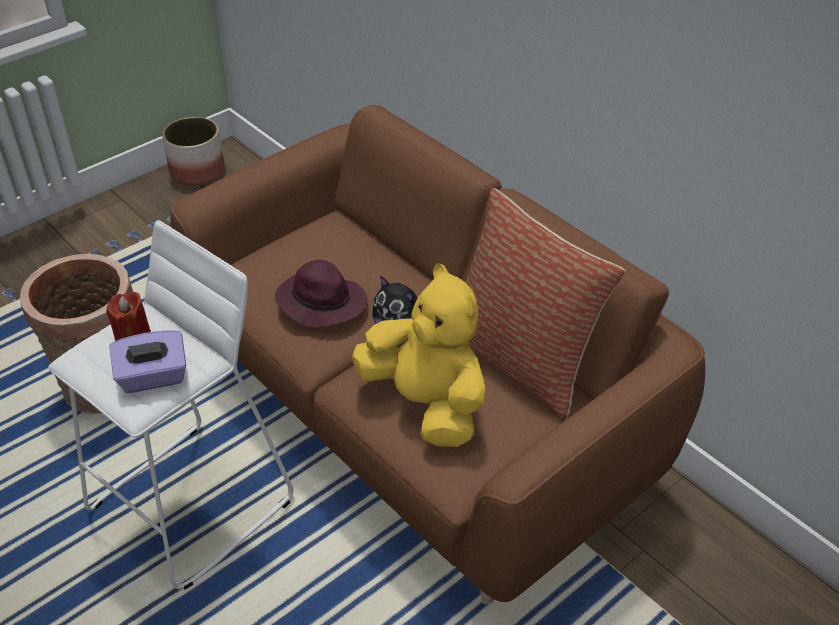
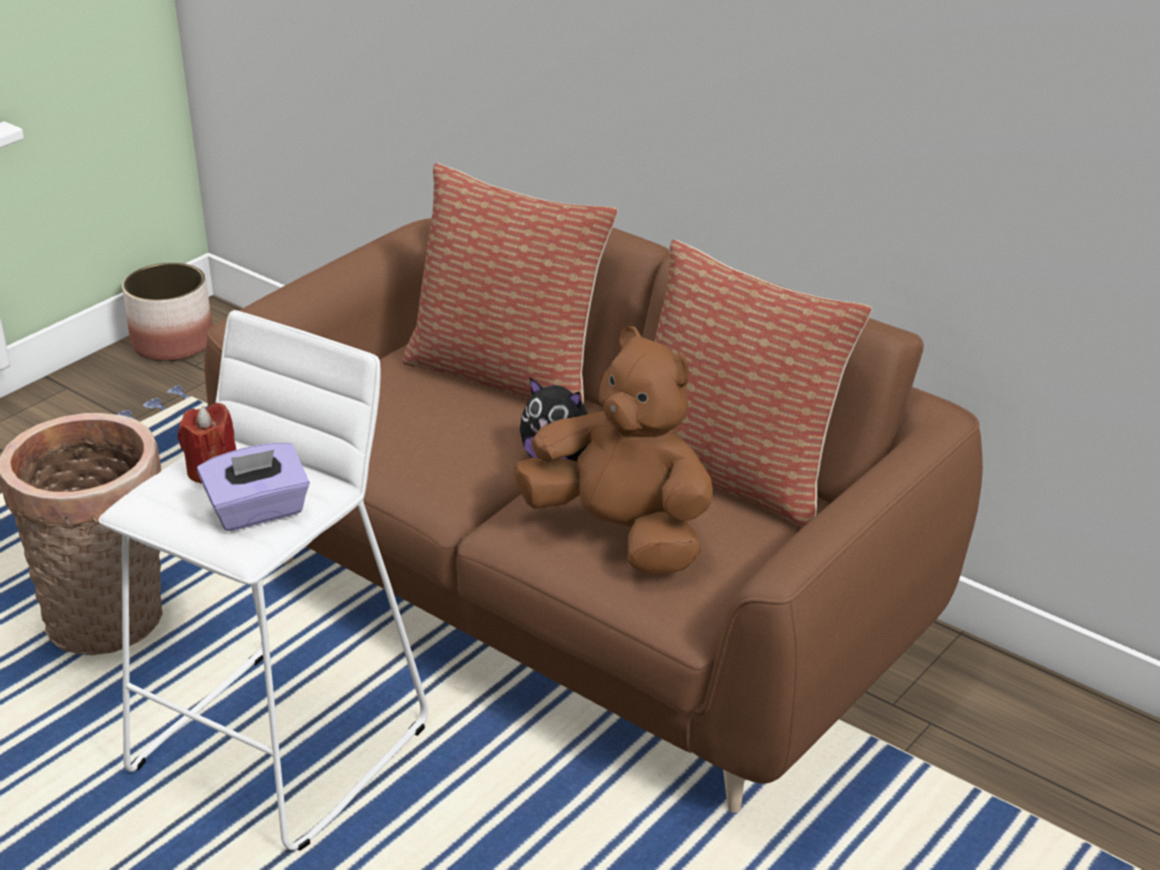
camera: 10 degrees left, 10 degrees down
(320, 302) = (439, 436): purple hat -> none
(382, 253) = (508, 374): none -> pillow
(426, 404) = (622, 533): yellow plush toy -> brown plush toy

